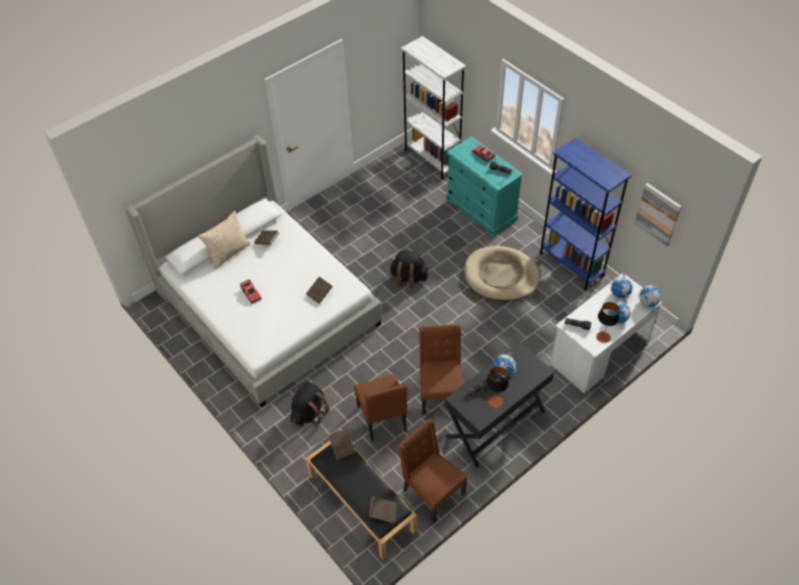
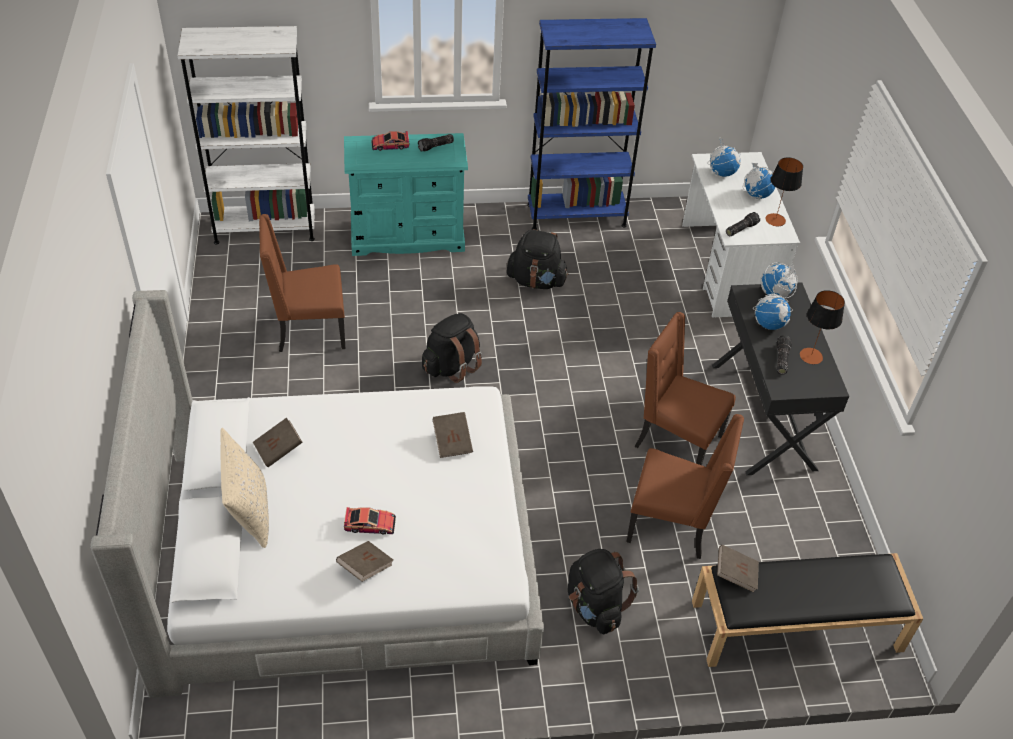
camera: 60 degrees left, 5 degrees down
(383, 512) = (877, 585): brown book -> brown book (365, 567)
(431, 492) = (827, 538): brown chair -> brown chair (309, 331)
(501, 276) = (536, 281): beige dog bed -> black backpack
(648, 303) = (753, 162): globe -> globe (775, 294)
(658, 214) = (696, 49): picture -> none

